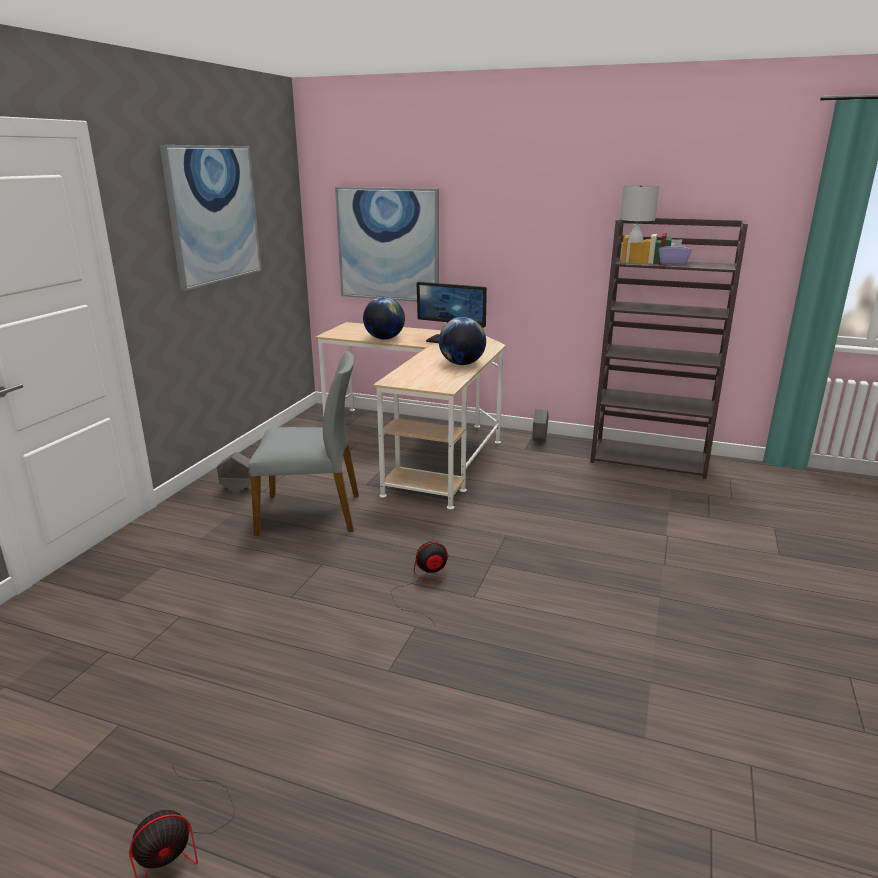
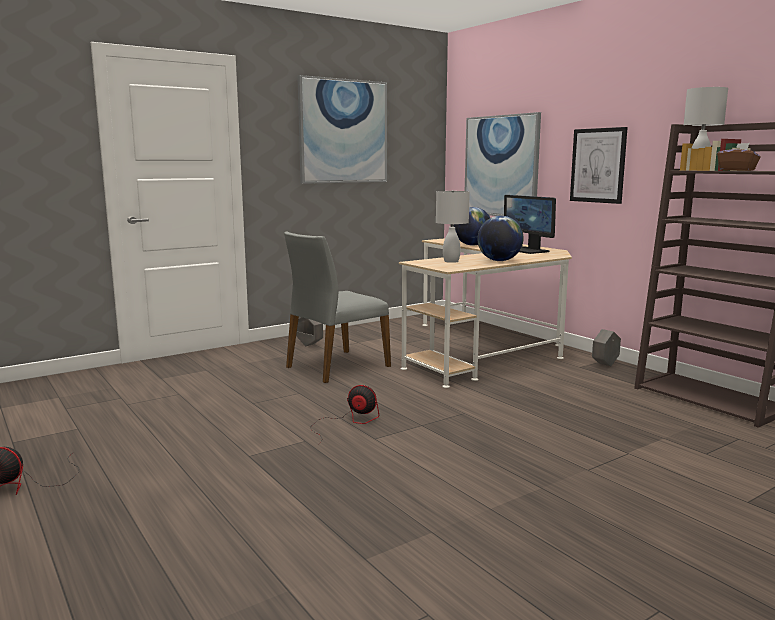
camera: 35 degrees right, 10 degrees down
(311, 513) = (336, 366): grey chair -> grey chair turned 105 degrees clockwise
(422, 373) = (451, 261): none -> white table lamp
(513, 249) = (598, 165): none -> picture
(672, 263) = (737, 170): purple tissue box -> brown tissue box

